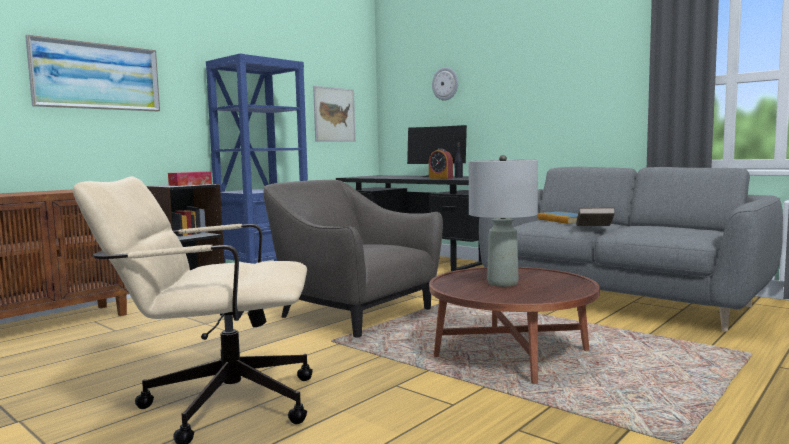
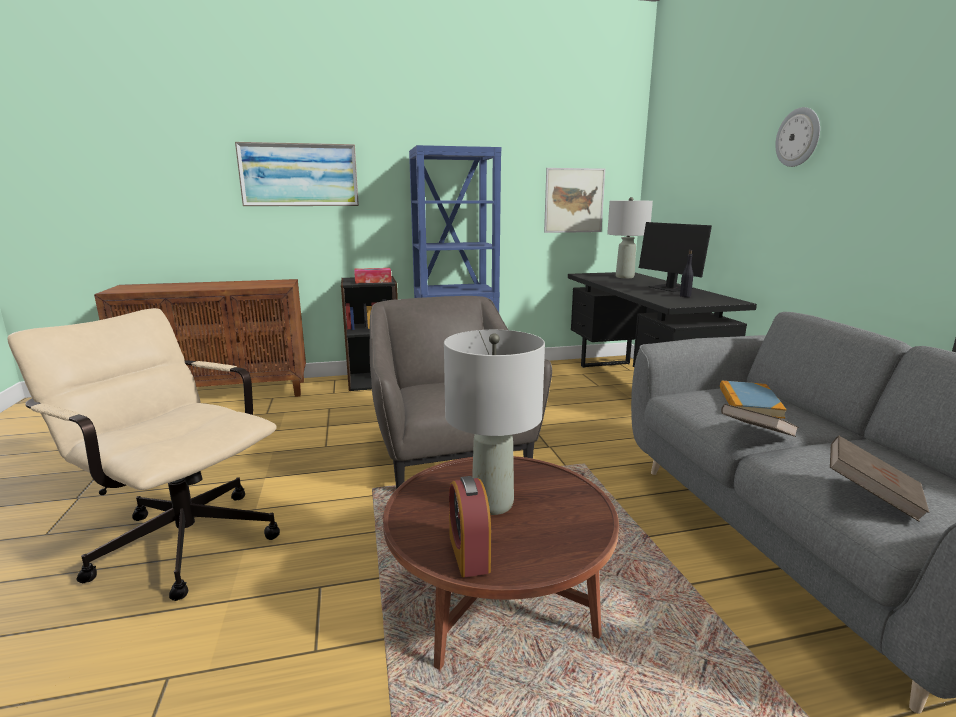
camera: 35 degrees right, 10 degrees up
(385, 176) = (624, 277): none -> grey table lamp
(440, 178) = (656, 295): alarm clock -> alarm clock (469, 553)
(445, 84) = (708, 162): wall clock -> wall clock (798, 137)
(674, 232) = (871, 495): none -> brown book

